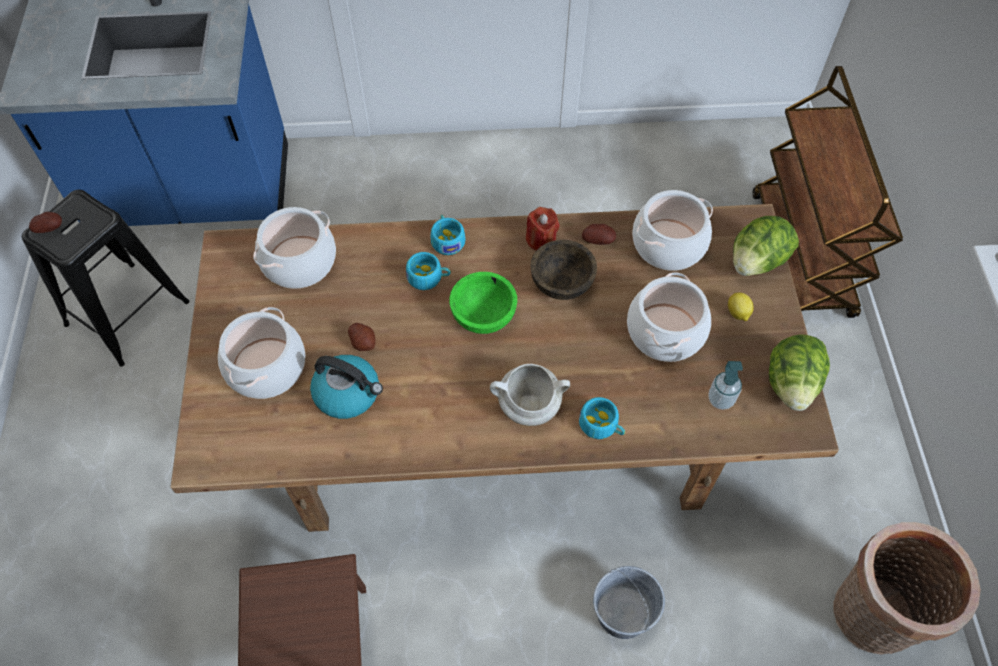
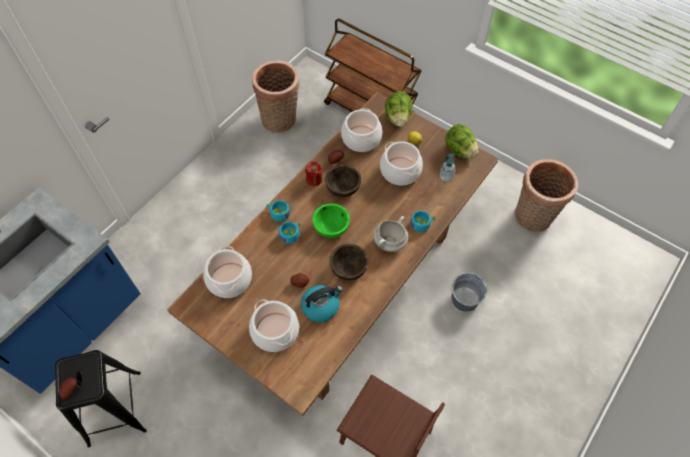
camera: 50 degrees left, 0 degrees up
(436, 384) = (348, 269): none -> brown bowl
(668, 168) = (281, 120): none -> basket

